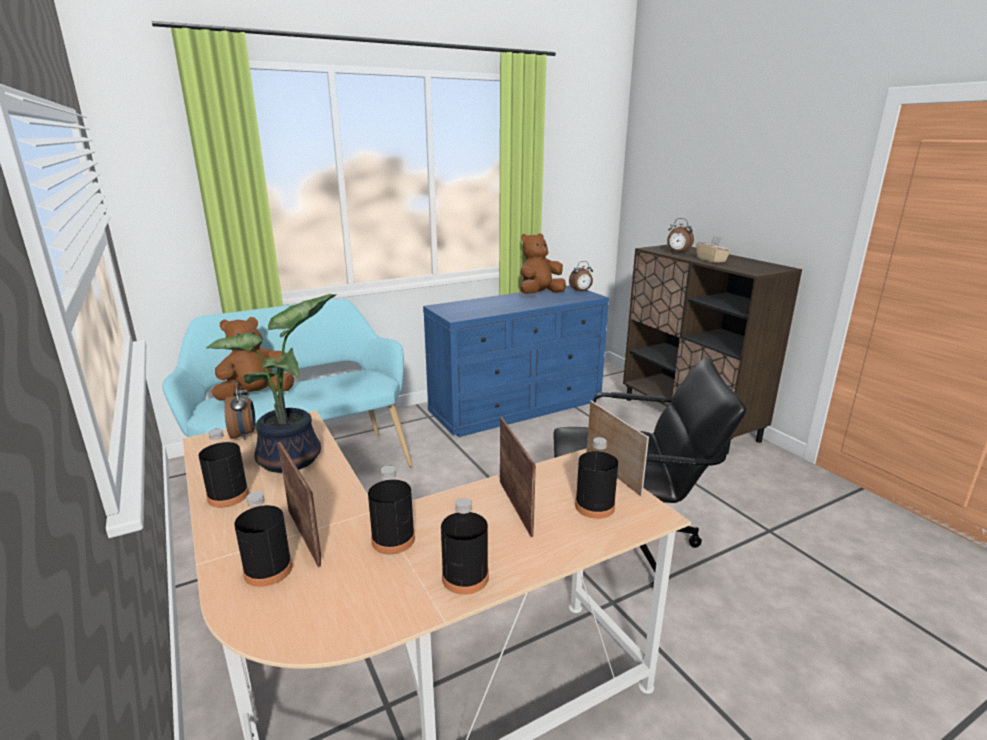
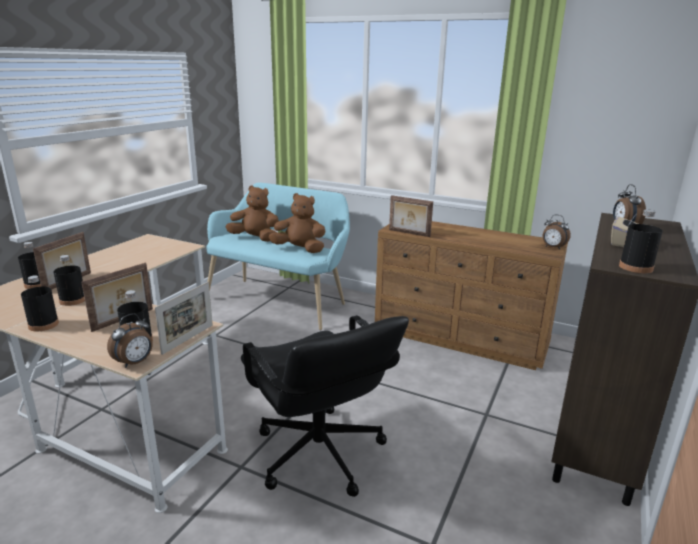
camera: 55 degrees right, 0 degrees up
(228, 496) = (97, 258): black bottle -> black bottle (635, 267)
(244, 435) = (160, 242): alarm clock -> alarm clock (135, 363)
(294, 459) = (142, 258): potted plant -> none
(478, 315) = (409, 233): none -> picture frame
(517, 407) = (461, 338): blue dresser -> brown dresser
(539, 295) = (506, 237): brown plush toy -> brown plush toy (299, 249)

